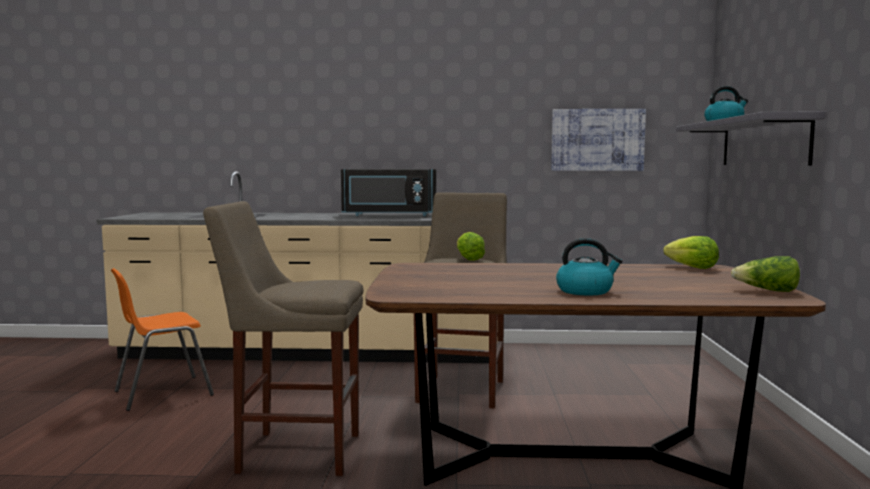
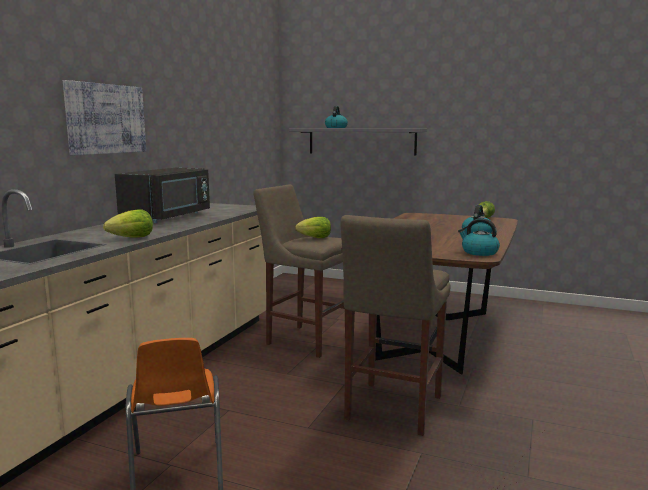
camera: 70 degrees left, 5 degrees up
(426, 294) = (479, 252): none -> kettle
(597, 140) = (243, 137): picture -> picture (106, 119)
(692, 268) = (413, 216): lettuce -> lettuce (132, 238)

